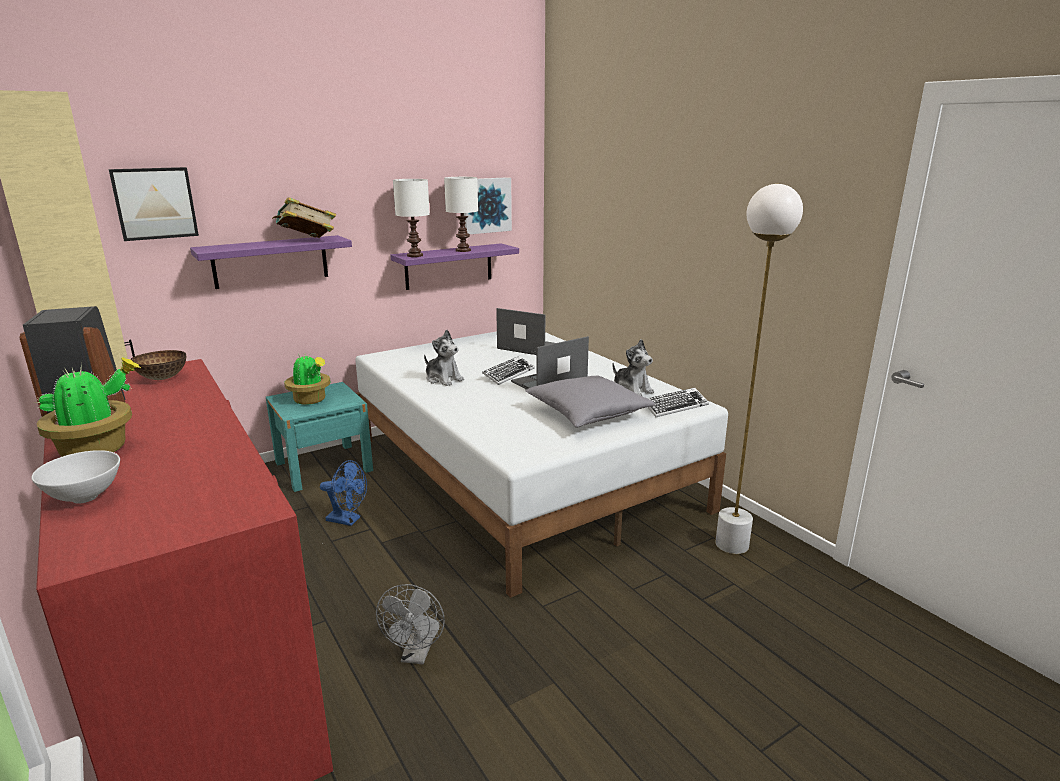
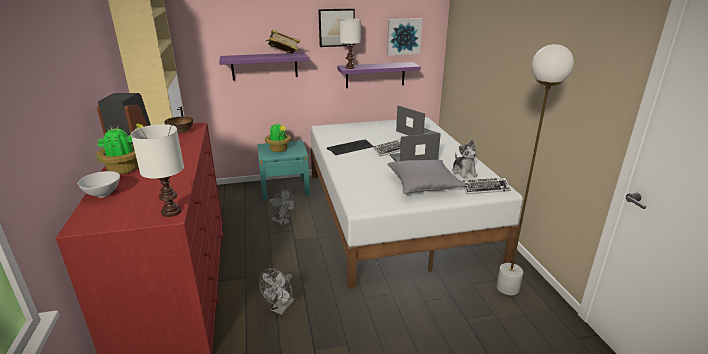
camera: 20 degrees right, 5 degrees up
(154, 203) = (202, 30): picture -> picture (336, 27)
(348, 520) = (282, 223): blue fan -> grey fan
(443, 379) = (350, 148): plush toy -> keyboard
(462, 250) = (382, 66): white table lamp -> white table lamp (170, 212)

